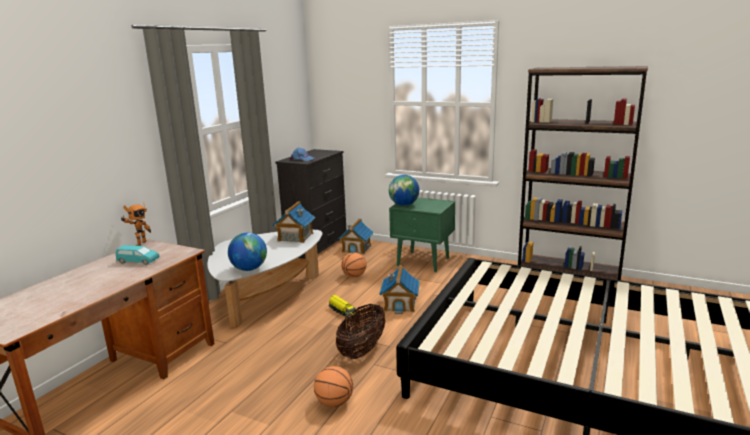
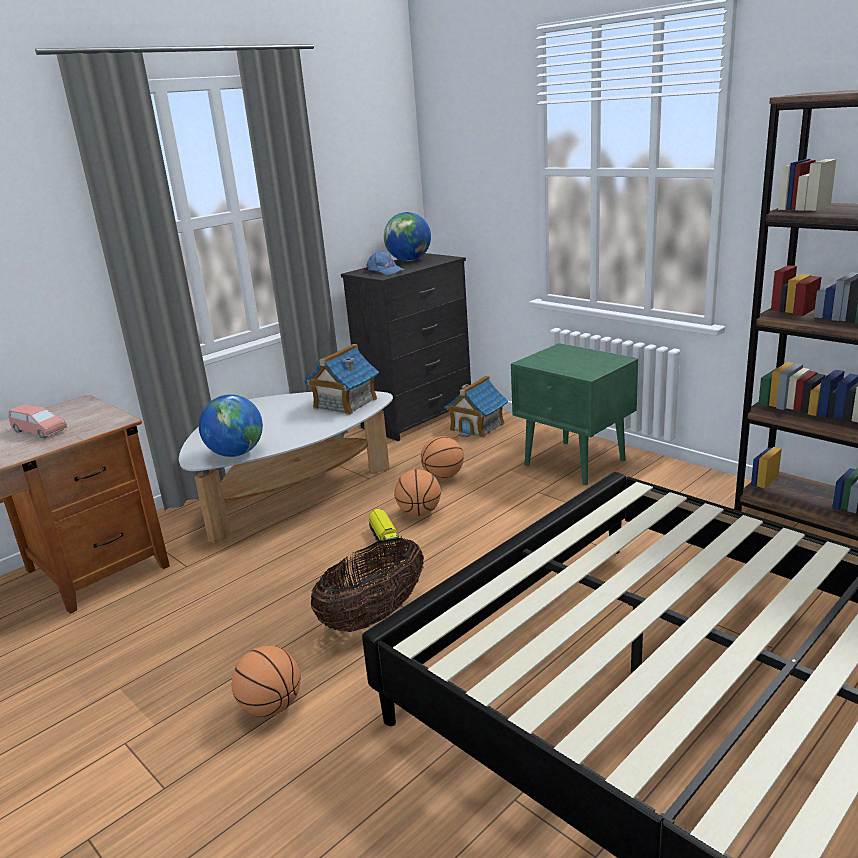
camera: 20 degrees right, 5 degrees up
(138, 261) = (39, 431): turquoise toy car -> pink toy car
(139, 244) = (70, 401): toy robot -> none
(353, 296) = (419, 513): none -> basketball
(400, 304) = (487, 539): toy house -> none
(404, 205) = (539, 360): globe -> globe (409, 260)

